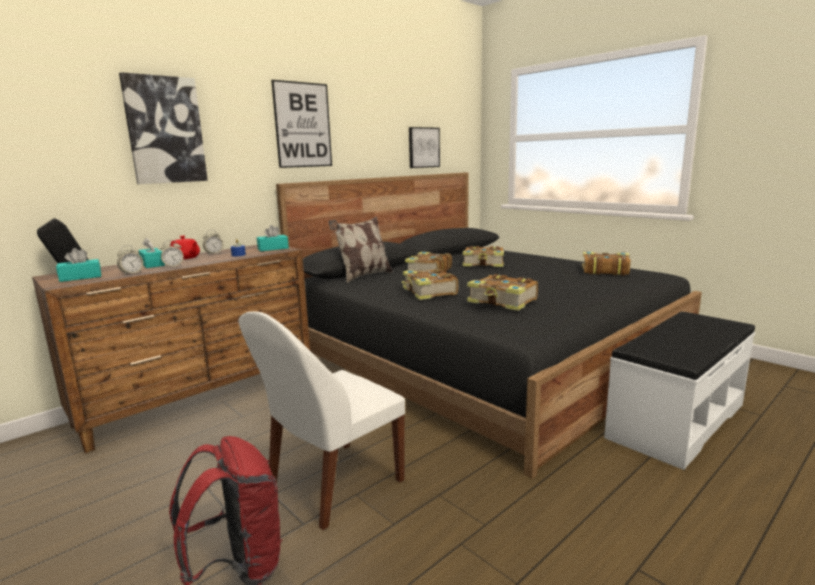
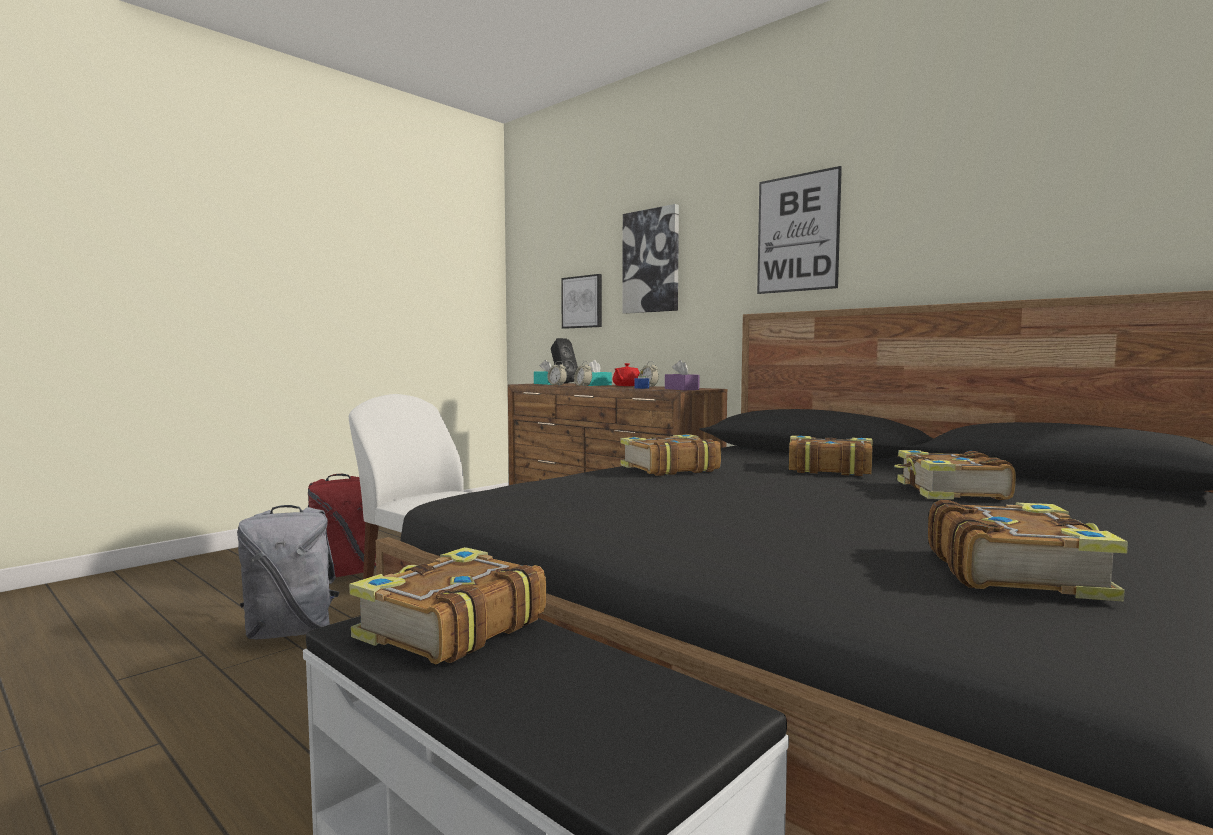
camera: 85 degrees right, 10 degrees down
(273, 248) = (681, 389): turquoise tissue box -> purple tissue box
(363, 276) = (767, 453): pillow -> none
(423, 147) = (1085, 237): picture -> picture (582, 302)
(428, 558) = (291, 632): none -> grey backpack
(503, 302) = (586, 482): book -> book (449, 628)

